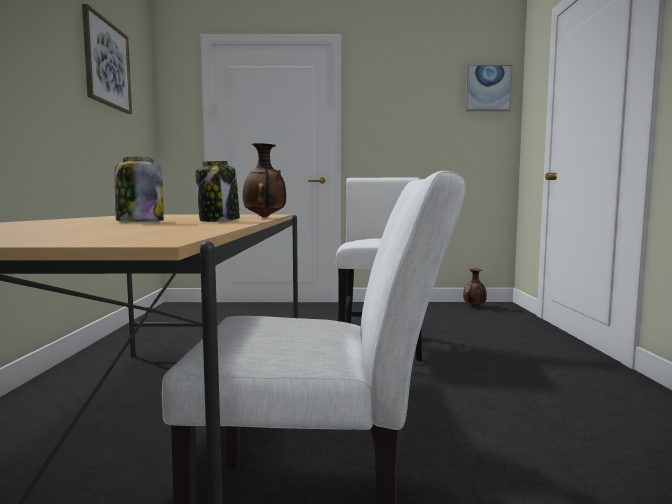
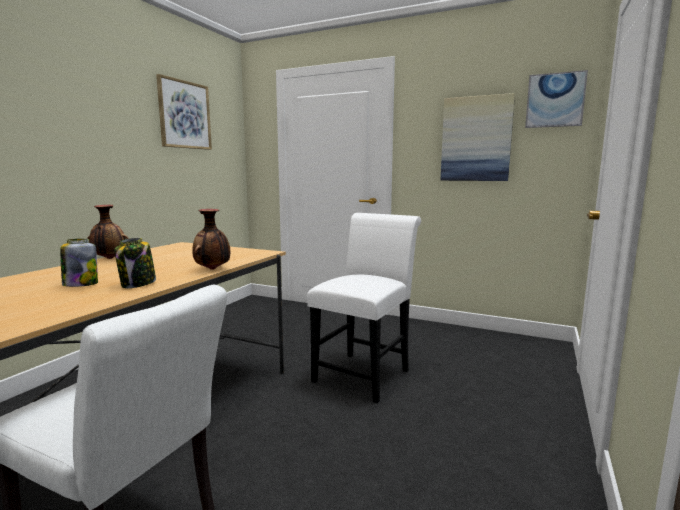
camera: 25 degrees right, 5 degrees up
(423, 120) = (476, 139): none -> picture
(474, 306) = (518, 341): vase -> vase (109, 258)

